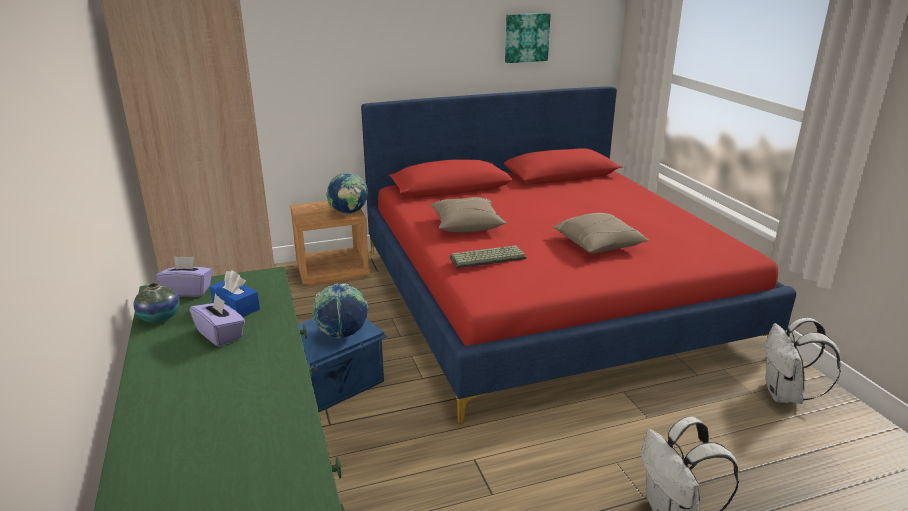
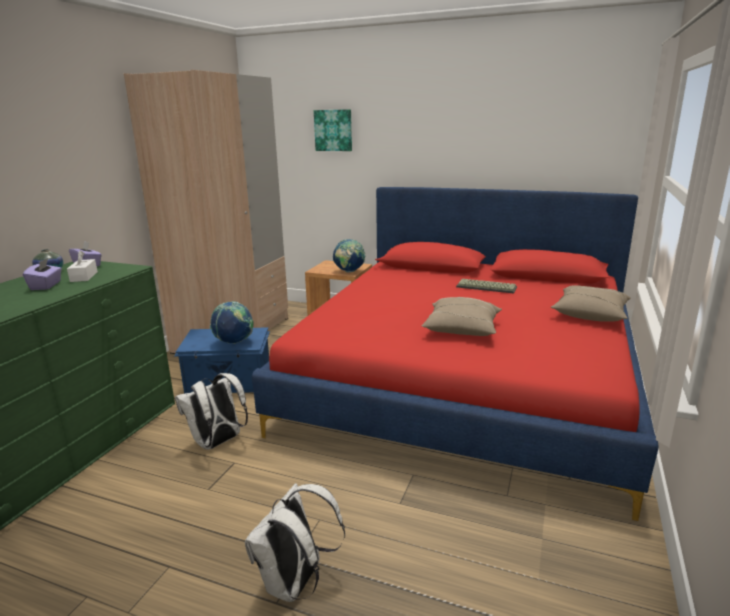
camera: 40 degrees right, 5 degrees down
(236, 306) = (84, 277): blue tissue box -> white tissue box
(466, 225) = (386, 290): beige pillow -> beige pillow (590, 314)
(487, 258) = (347, 312): keyboard -> keyboard (485, 287)
(526, 37) = (540, 139): picture -> picture (333, 130)
(785, 395) = (578, 561): white backpack -> white backpack (218, 443)

